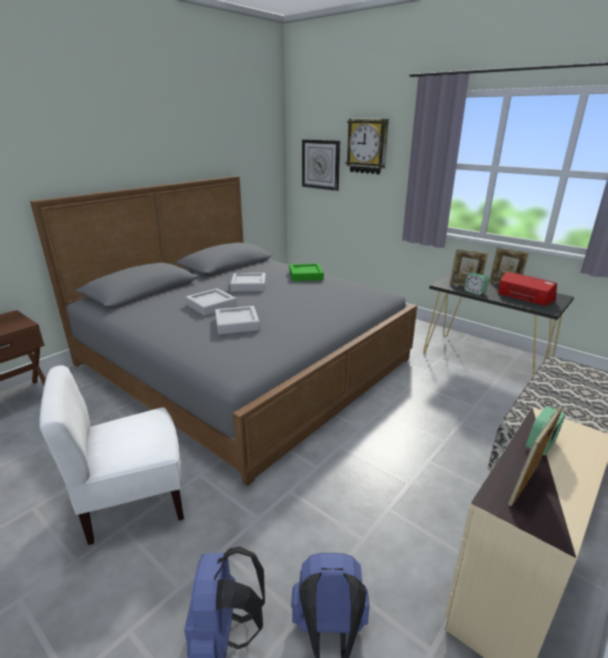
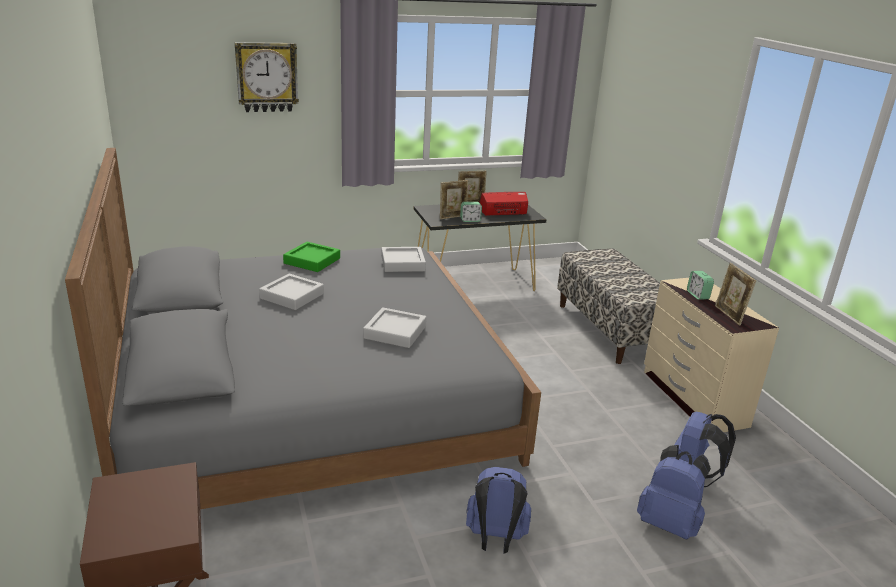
camera: 60 degrees left, 0 degrees up
(133, 502) = (495, 540): white chair -> blue backpack
(211, 305) = (322, 331): grey tray -> grey tray (403, 263)
(321, 164) = (186, 106): wall clock -> none

